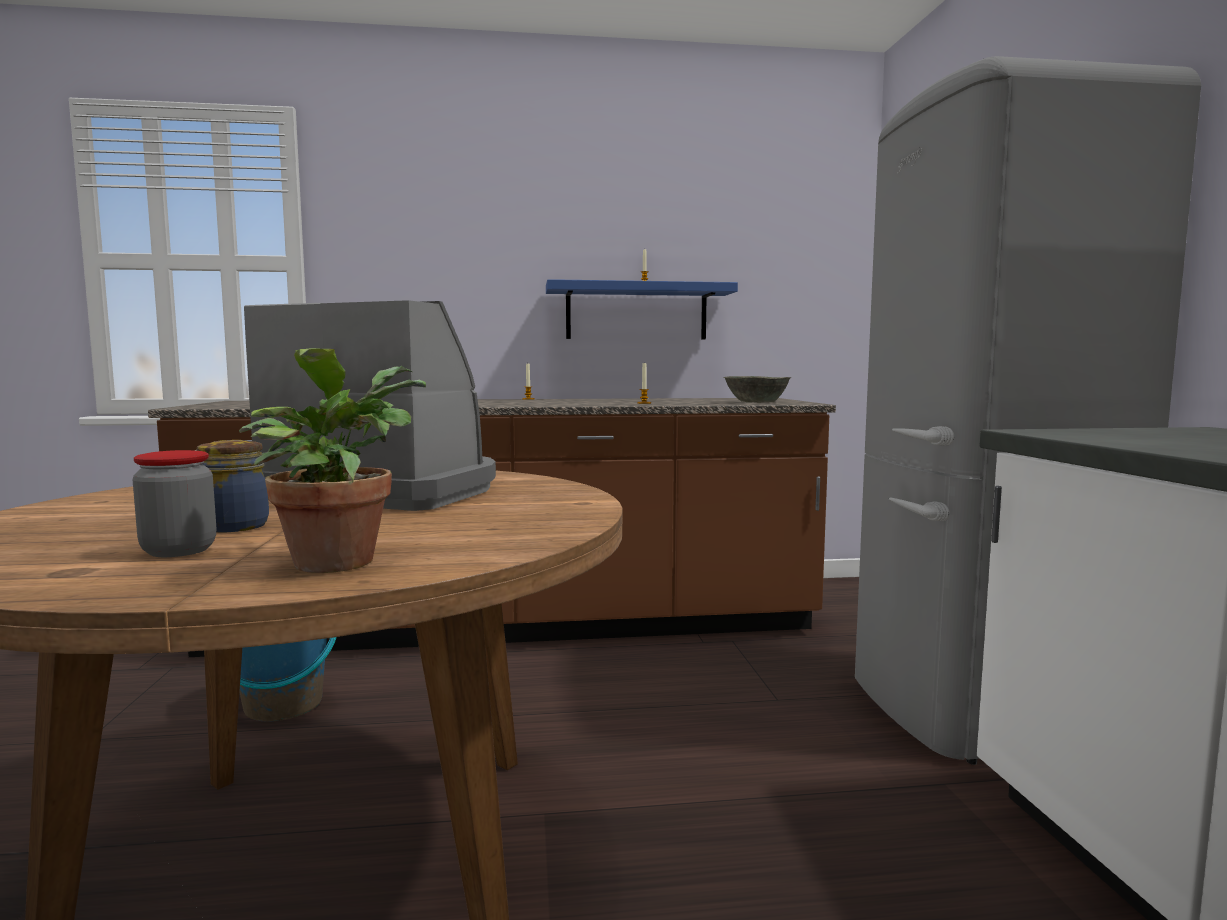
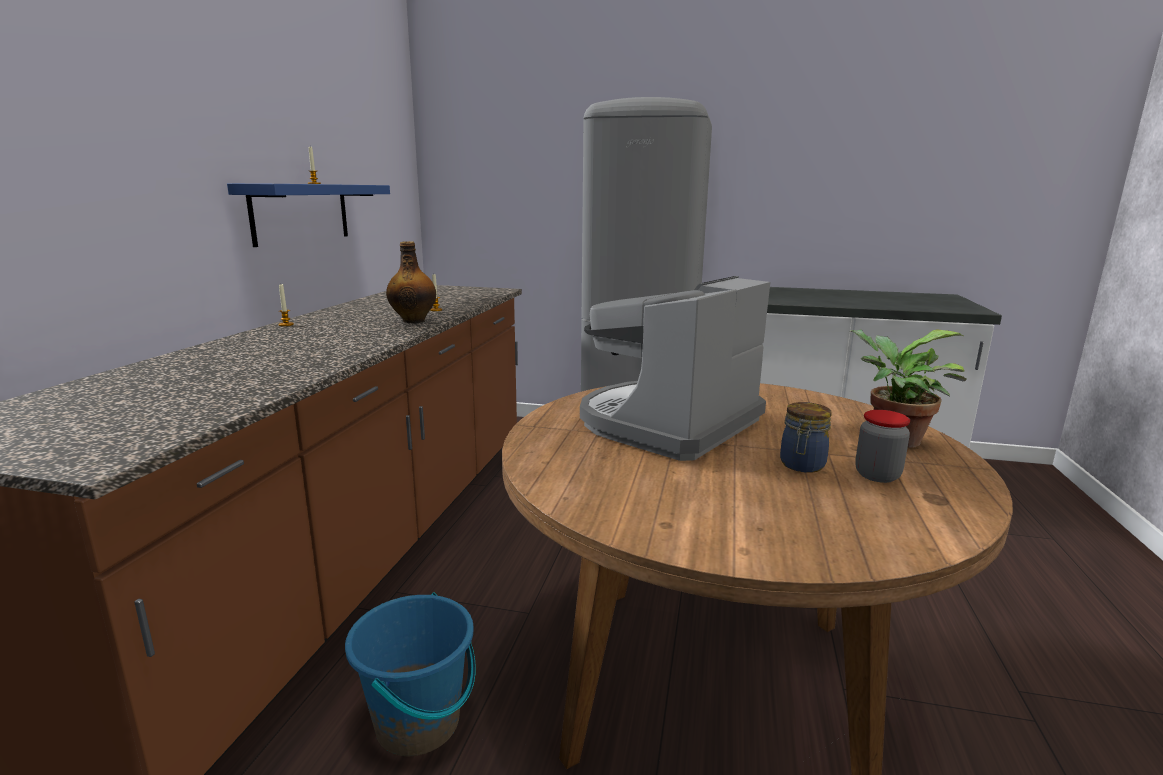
camera: 70 degrees left, 10 degrees up
(583, 404) = (414, 320): none -> bottle
(757, 402) = (473, 294): grey bowl -> none

